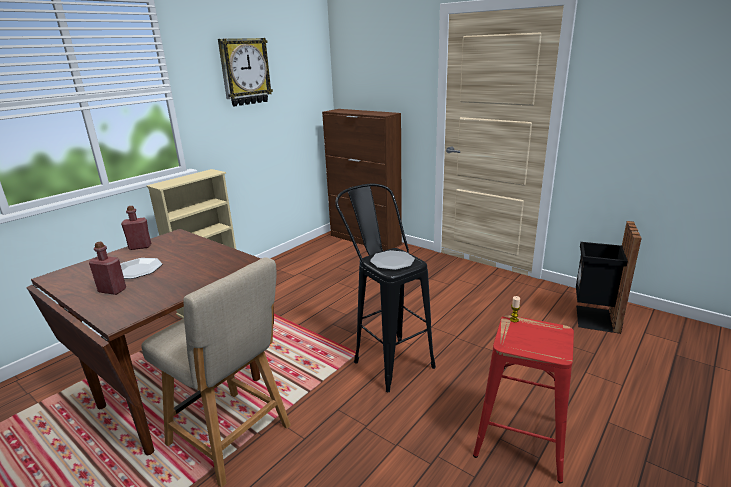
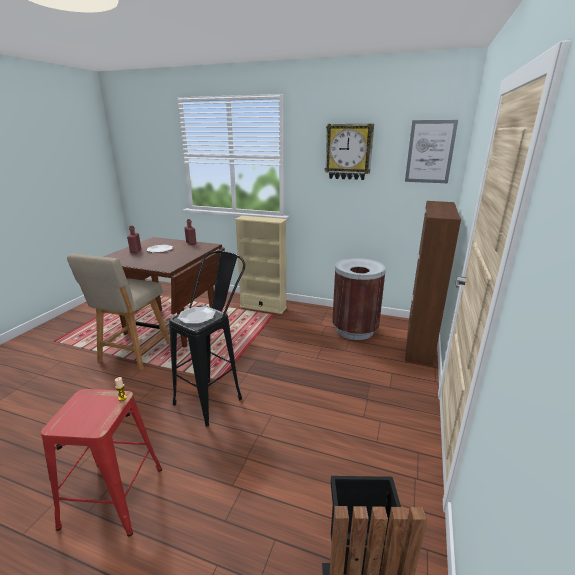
camera: 70 degrees right, 0 degrees up
(309, 65) = (430, 152): none -> picture
(322, 260) = (355, 330): none -> brown trash can

